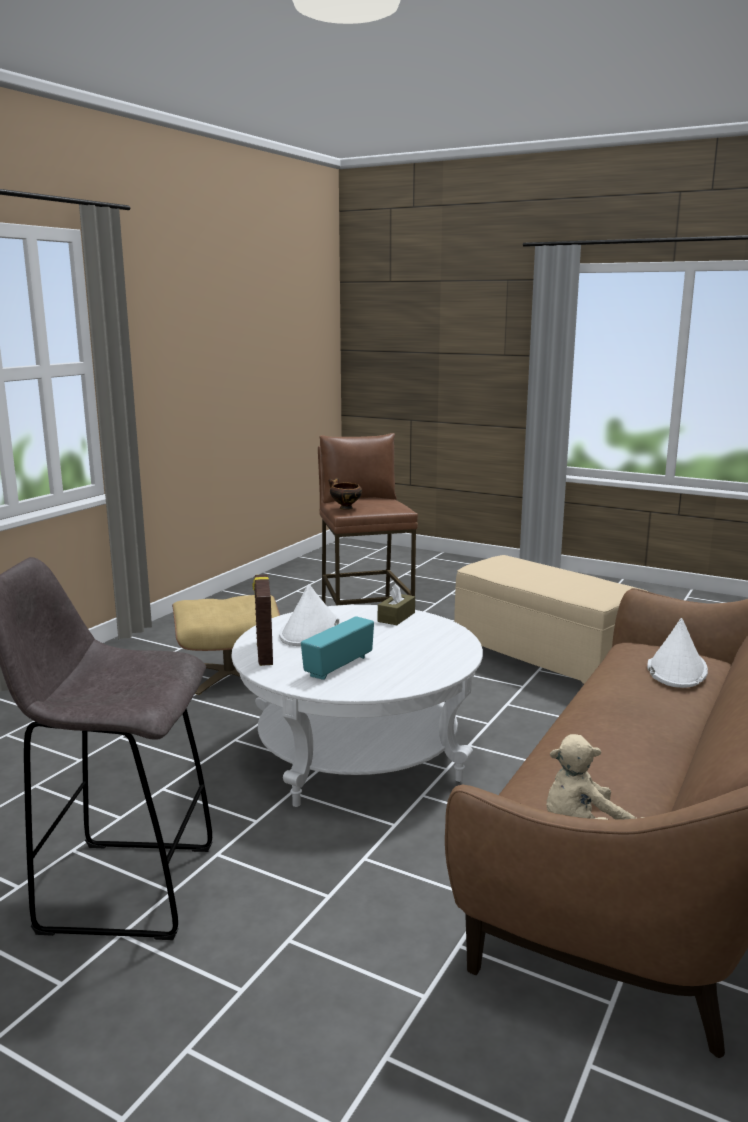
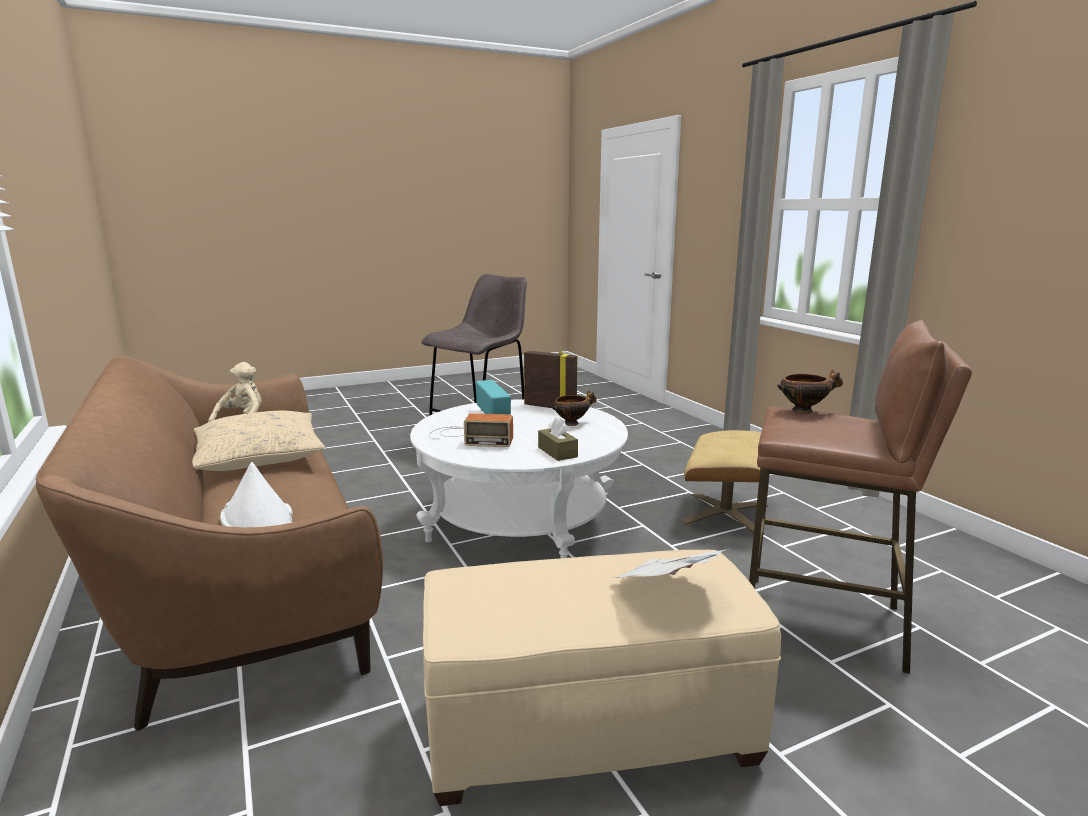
camera: 125 degrees right, 0 degrees up
(309, 630) = (572, 423): white hat -> bowl
(417, 655) = (468, 437): none -> radio
(522, 566) = (667, 591): none -> newspaper
(622, 739) = (259, 456): none -> beige pillow

